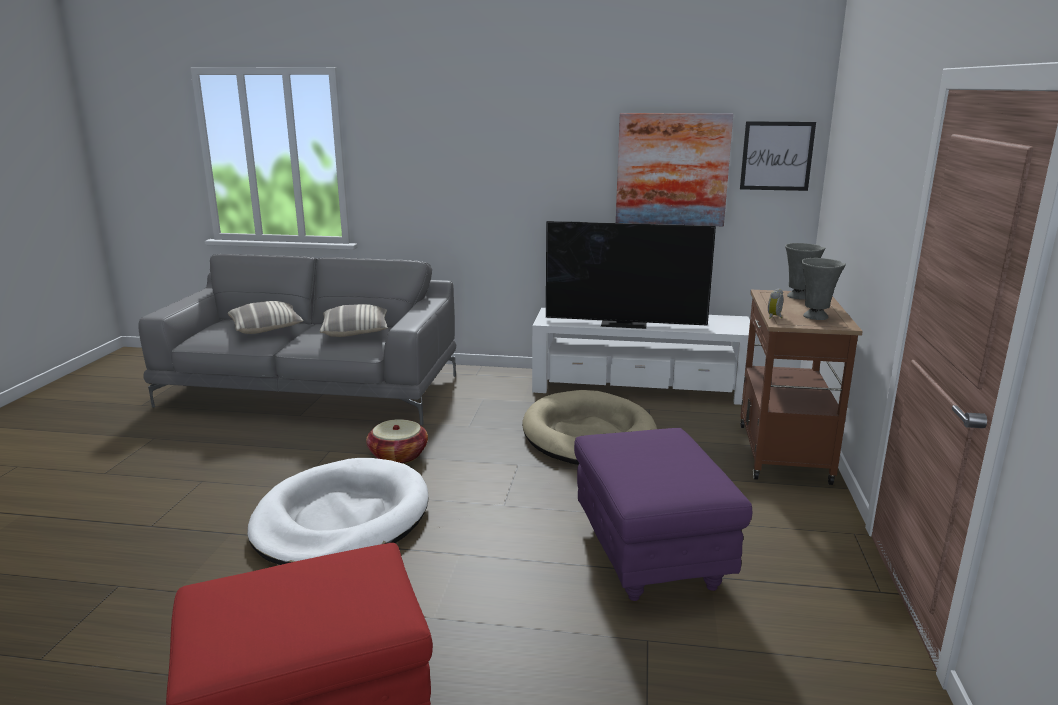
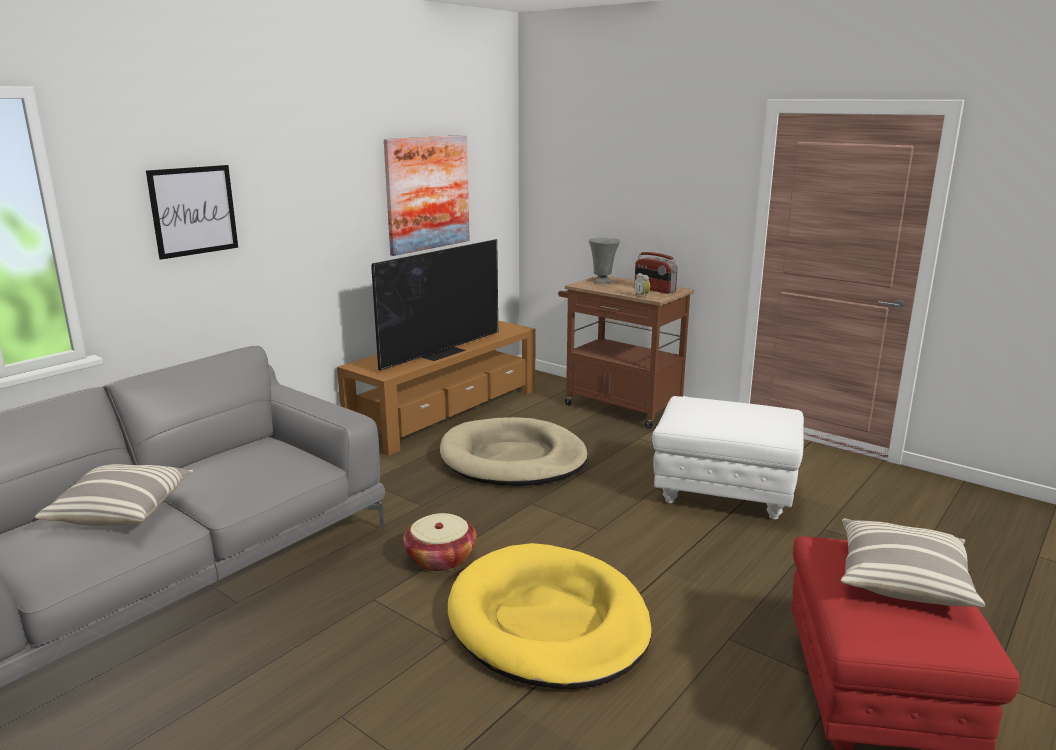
camera: 60 degrees left, 0 degrees up
(341, 519) = (548, 622): white dog bed -> yellow dog bed
(356, 332) = (254, 458): pillow -> pillow (901, 579)
(639, 387) = (446, 412): white tv stand -> brown tv stand
(652, 556) = (724, 495): purple ottoman -> white ottoman
(776, 156) = (493, 171): picture -> picture (193, 211)
(816, 317) = (654, 289): grey vase -> radio

